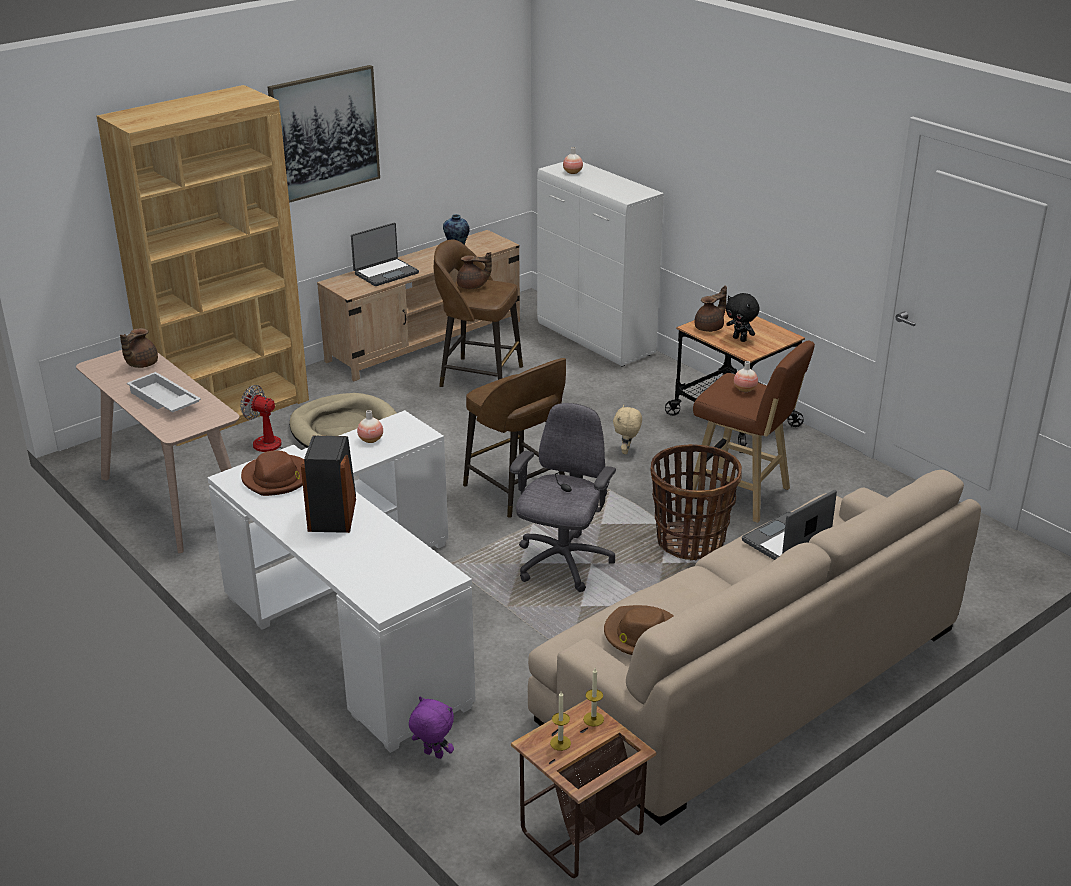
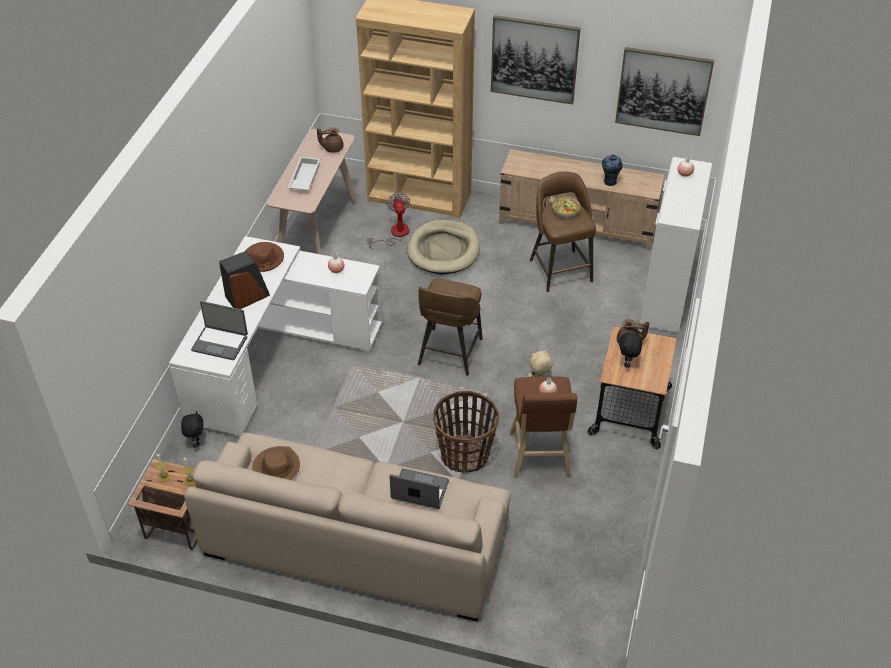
camera: 55 degrees right, 15 degrees up
(385, 273) = (551, 167): laptop -> laptop (220, 343)
(432, 755) = (196, 442): purple plush toy -> black plush toy
(467, 117) = (663, 91): none -> picture
(472, 286) = (565, 212): brown teapot -> bowl
(562, 564) = (392, 409): grey office chair -> none

